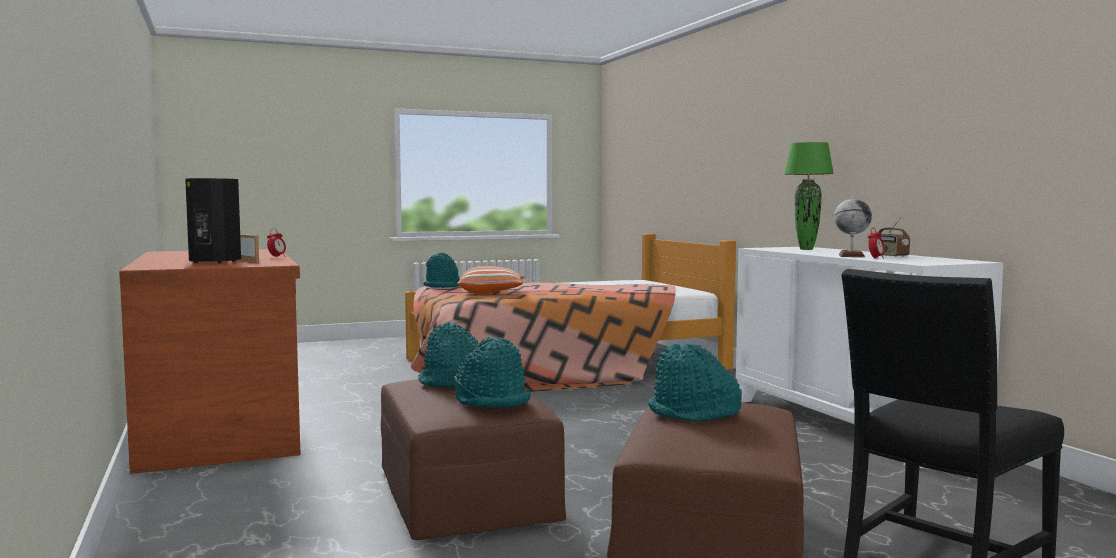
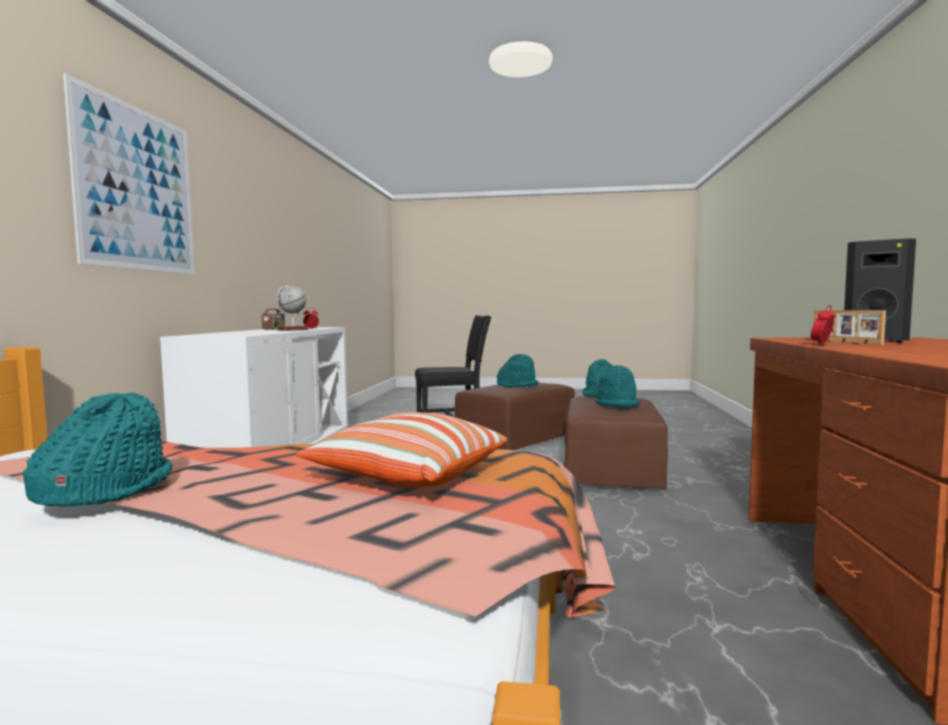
camera: 150 degrees left, 0 degrees up
(443, 286) = (452, 552): turquoise hat -> turquoise hat (104, 490)
(806, 249) = (227, 333): green table lamp -> none
(811, 122) = (137, 189): none -> picture

